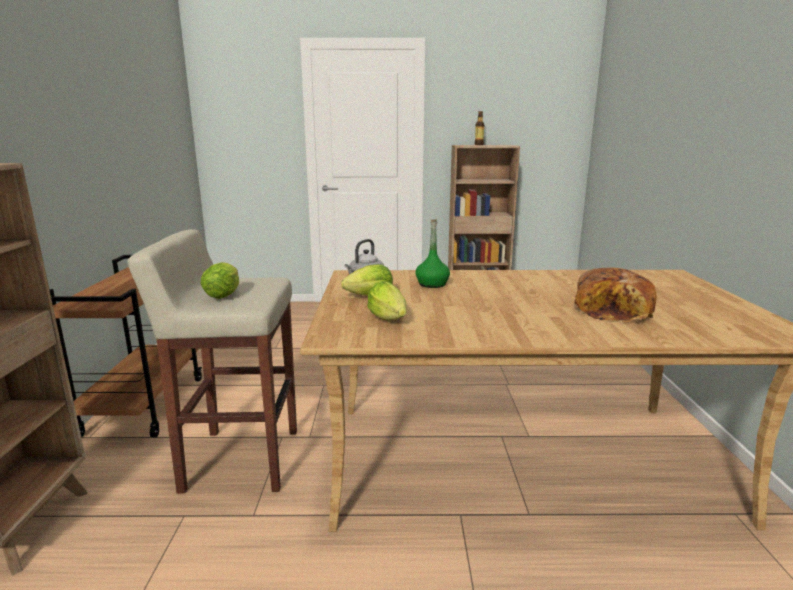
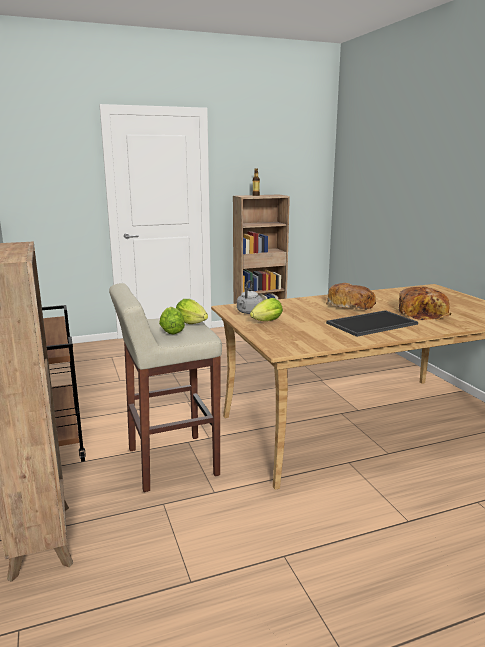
camera: 20 degrees left, 0 degrees up
(389, 320) = (302, 335): lettuce -> lettuce (193, 324)
(432, 284) = (296, 309): green bottle -> none
(511, 317) = (372, 324): none -> tray
(513, 287) = (350, 305): none -> bread

